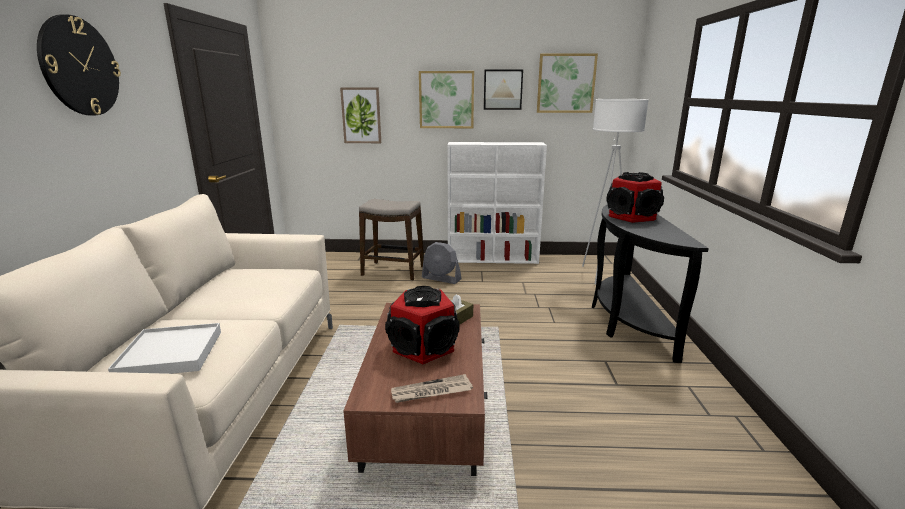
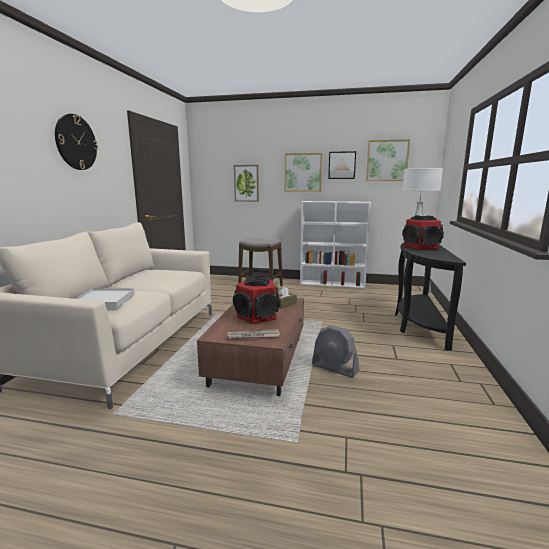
camera: 10 degrees right, 5 degrees down
(441, 279) = (292, 293): grey fan -> grey fan (335, 368)

